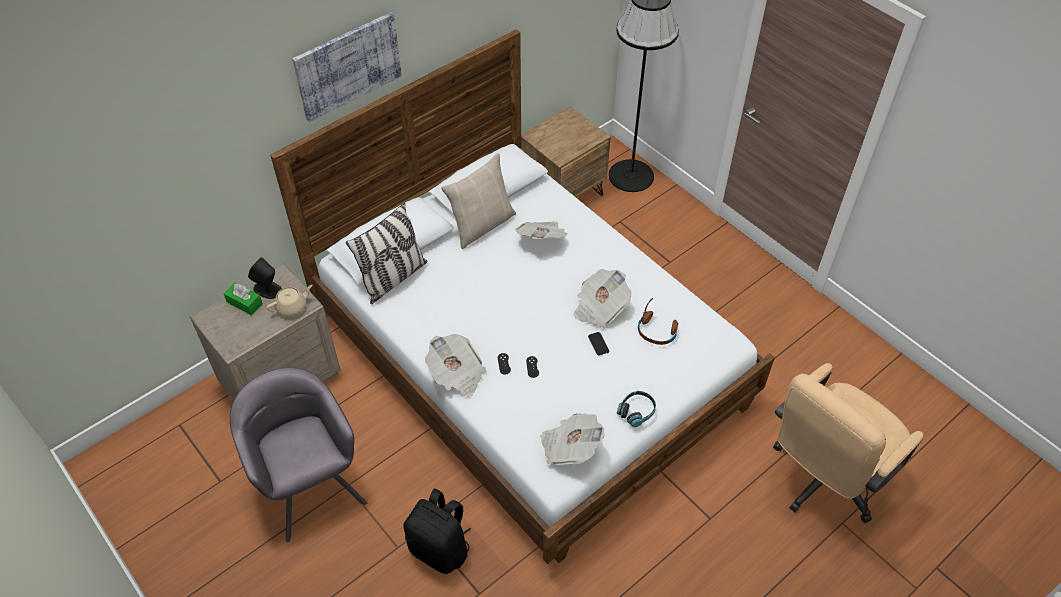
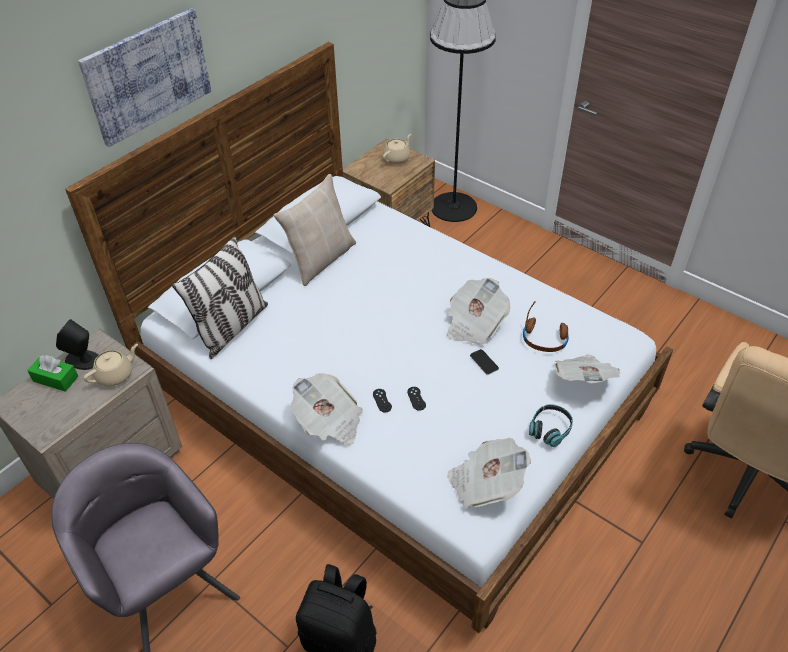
camera: 10 degrees left, 5 degrees down
(542, 239) = (391, 264): newspaper -> newspaper (583, 380)
(575, 130) = (397, 158): none -> beige teapot

